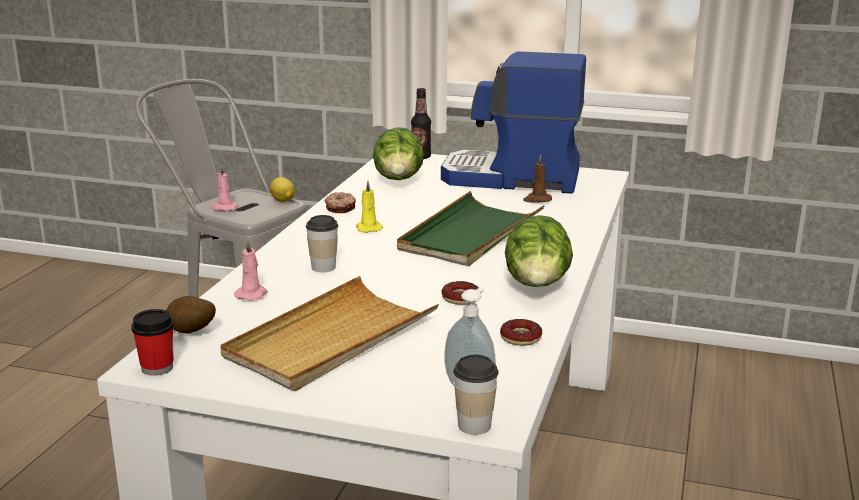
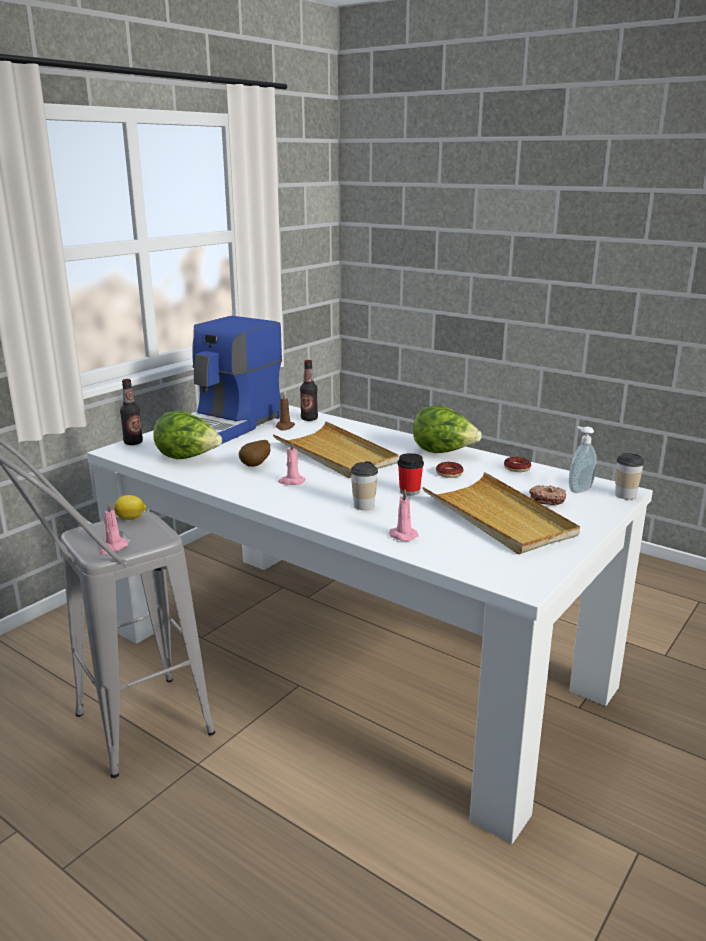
camera: 70 degrees left, 0 degrees up
(157, 368) = (526, 580): cup -> cup (409, 491)
(191, 333) = (468, 564): potato -> potato (256, 465)
(341, 208) = (232, 485): donut -> donut (547, 499)
(368, 228) = (291, 482): yellow candle -> pink candle
(470, 234) = (336, 454): green tray -> beige tray
(580, 205) = (309, 419): none -> bottle

